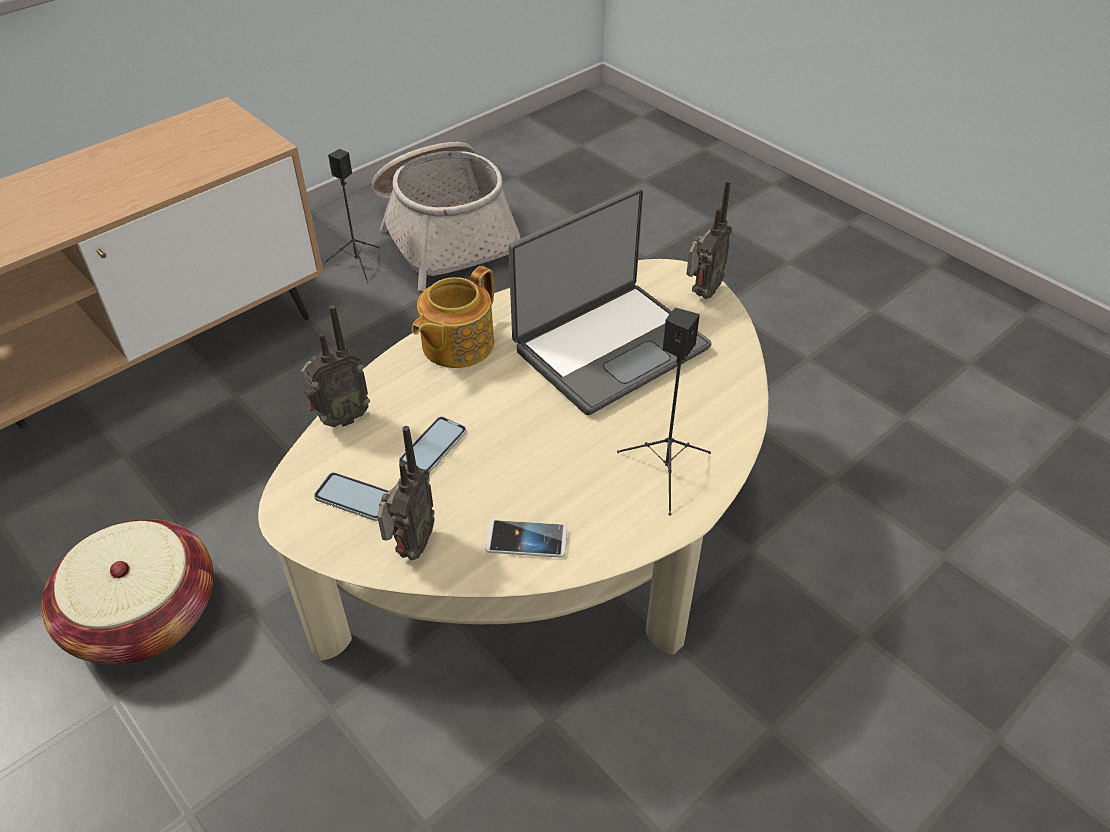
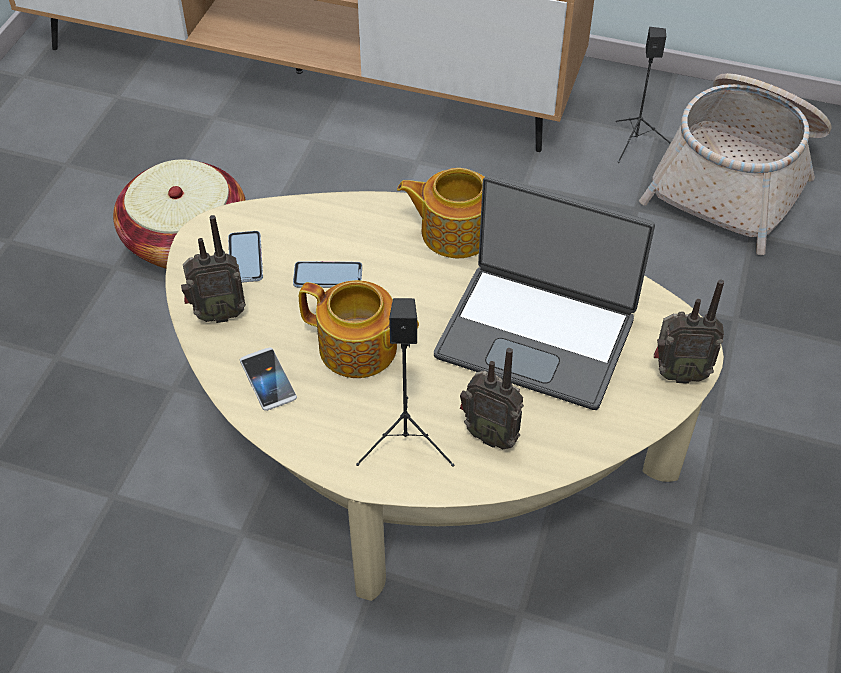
camera: 60 degrees right, 5 degrees up
(340, 418) = (319, 207): radio -> radio (491, 434)
(539, 460) = (359, 349): none -> teapot

